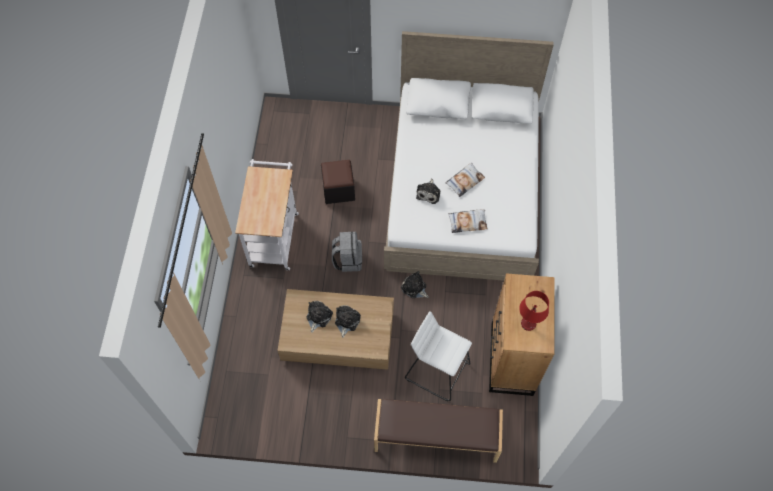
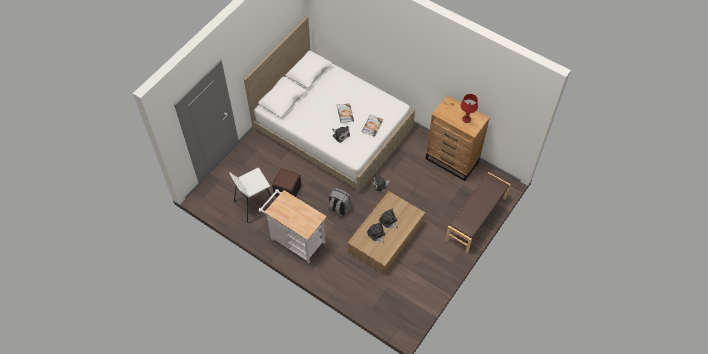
camera: 60 degrees left, 5 degrees down
(437, 370) = (437, 199): white stool -> white stool (254, 205)

